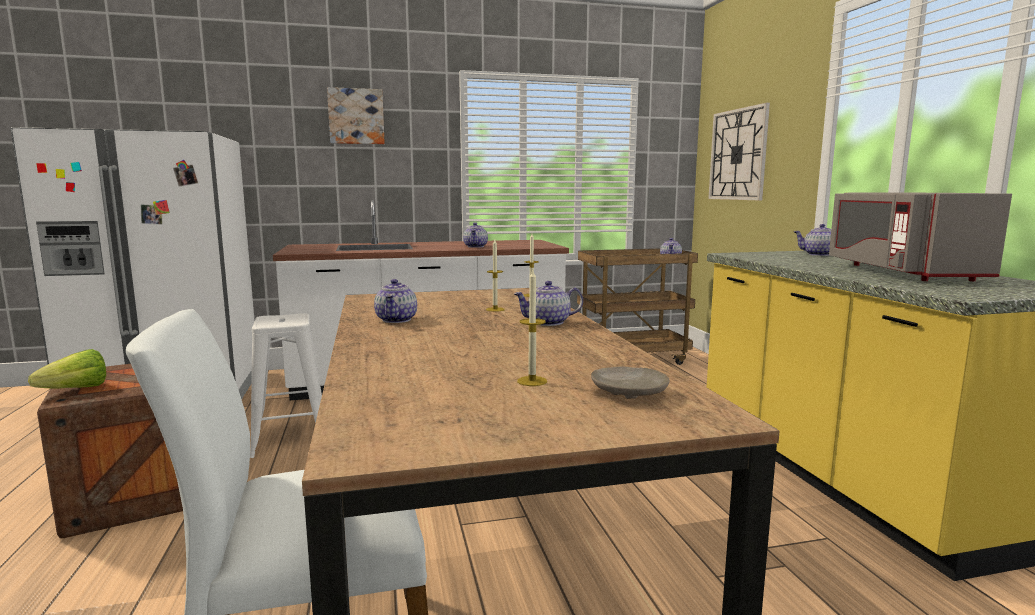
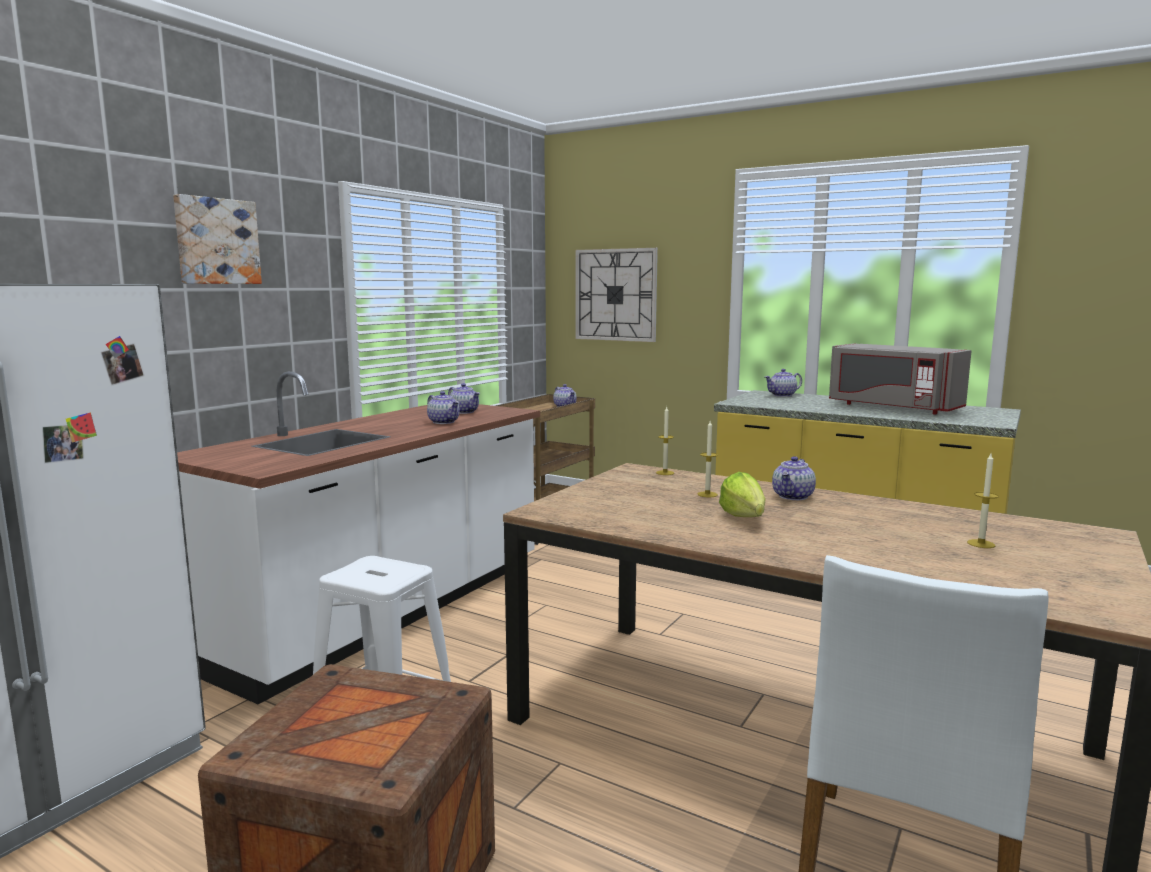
camera: 45 degrees left, 0 degrees up
(69, 391) = (353, 771): lettuce -> lettuce (745, 520)
(397, 320) = (693, 526): teapot -> teapot (464, 412)
(629, 392) = (1034, 533): beige plate -> none

